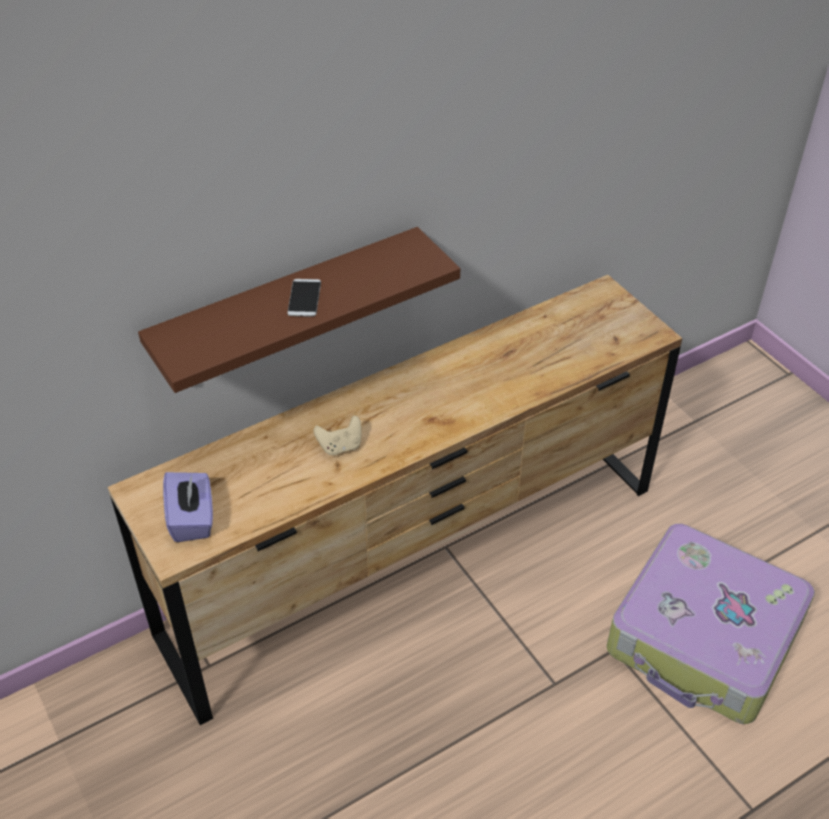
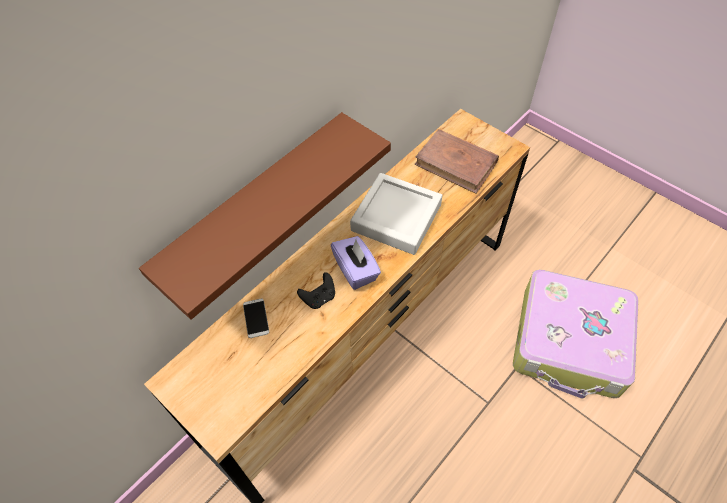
camera: 15 degrees left, 10 degrees up
(192, 519) = (224, 395): purple tissue box -> purple tissue box (356, 270)
(304, 298) = (274, 200): phone -> phone (256, 318)
(340, 446) = (319, 298): beige game controller -> black game controller
(470, 381) = (396, 217): none -> grey tray
(574, 337) = (456, 163): none -> brown book

